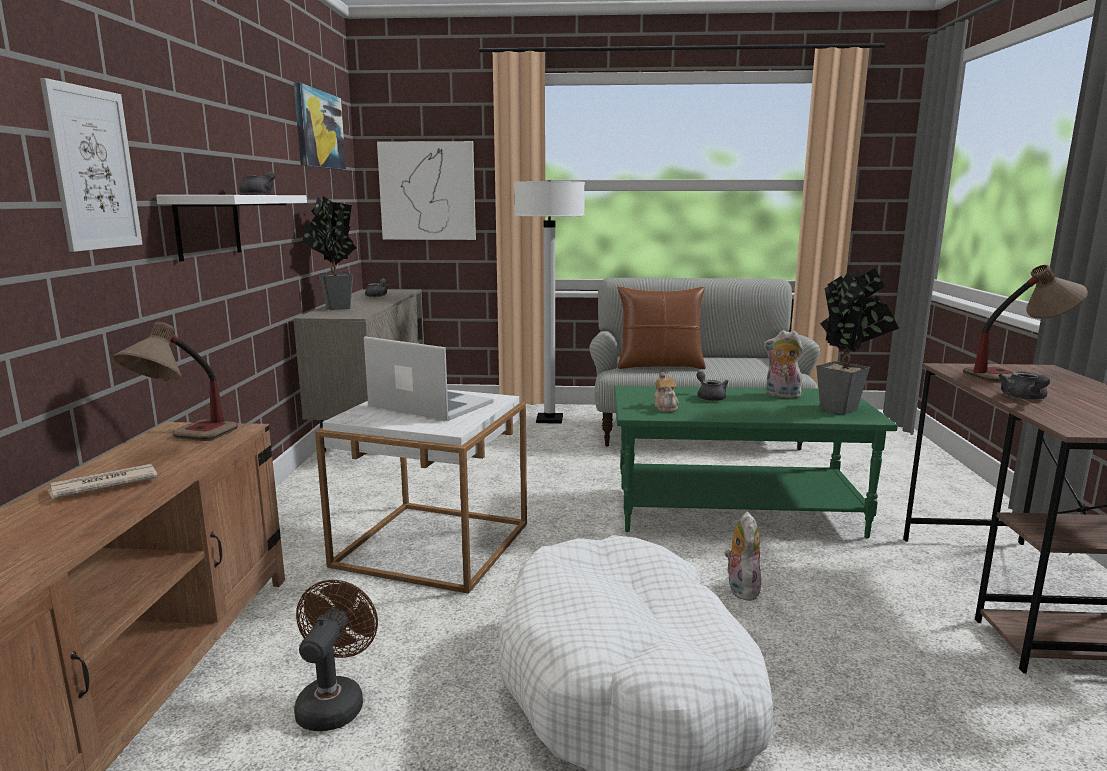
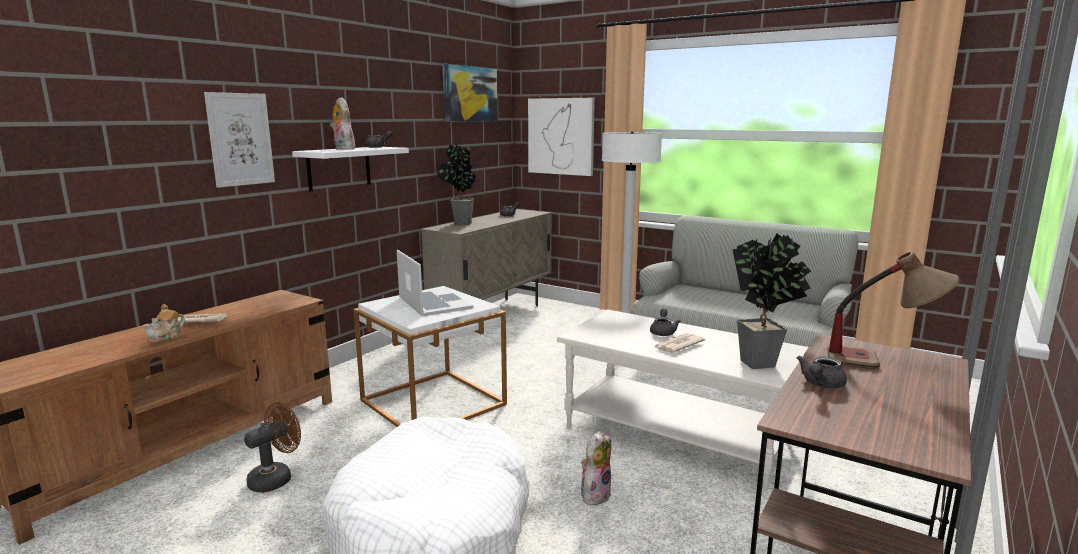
camera: 30 degrees right, 0 degrees up
(185, 442) = (268, 303): table lamp -> none
(660, 366) = (697, 298): brown pillow -> none
(666, 407) = (611, 333): teapot -> teapot (167, 337)
(736, 510) = (677, 435): green coffee table -> white coffee table
(746, 406) = (677, 345): none -> newspaper
(781, 395) = (729, 341): plush toy -> plush toy (343, 149)

